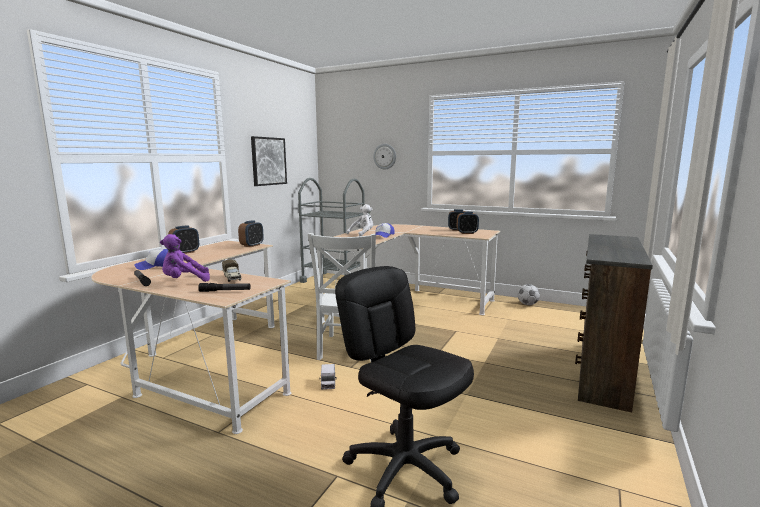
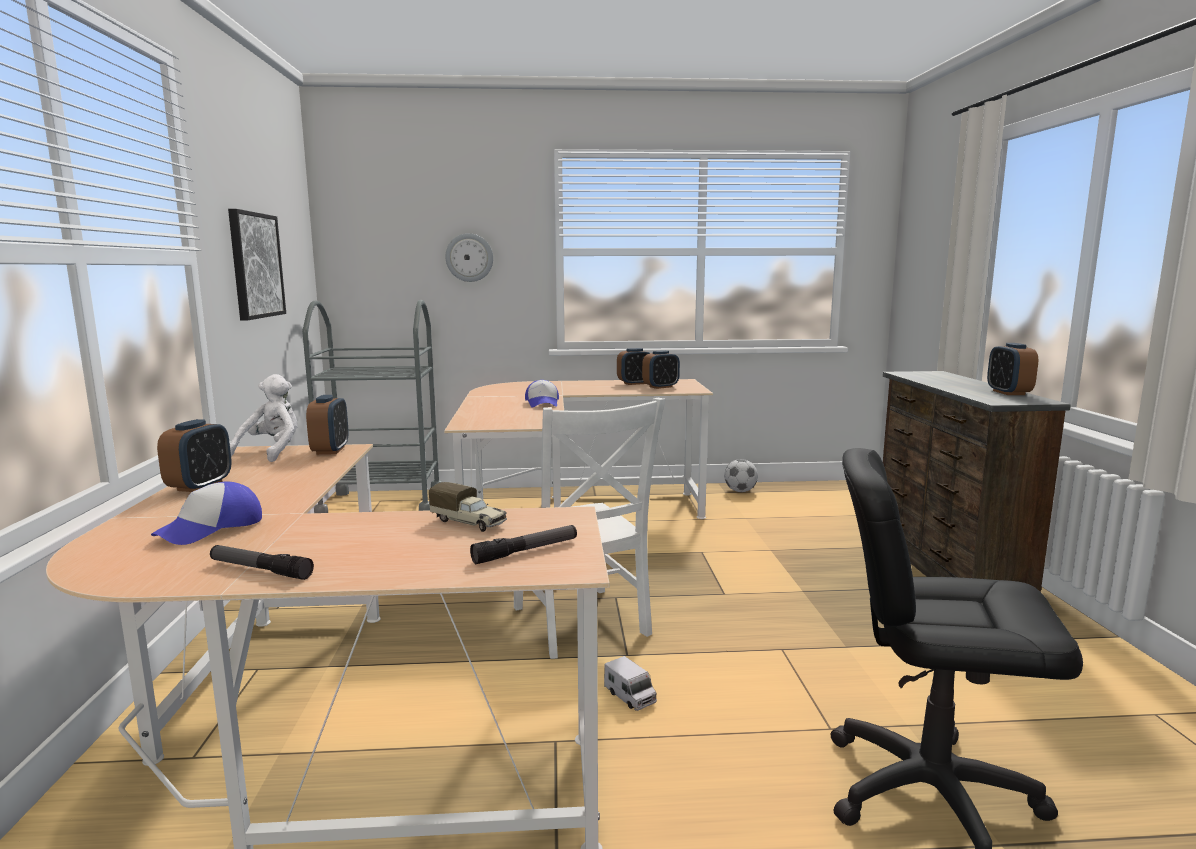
camera: 30 degrees left, 0 degrees up
(184, 281) = (377, 550): purple plush toy -> none
(362, 234) = (501, 405): white plush toy -> white plush toy (272, 452)
(630, 253) = (1008, 393): none -> alarm clock

